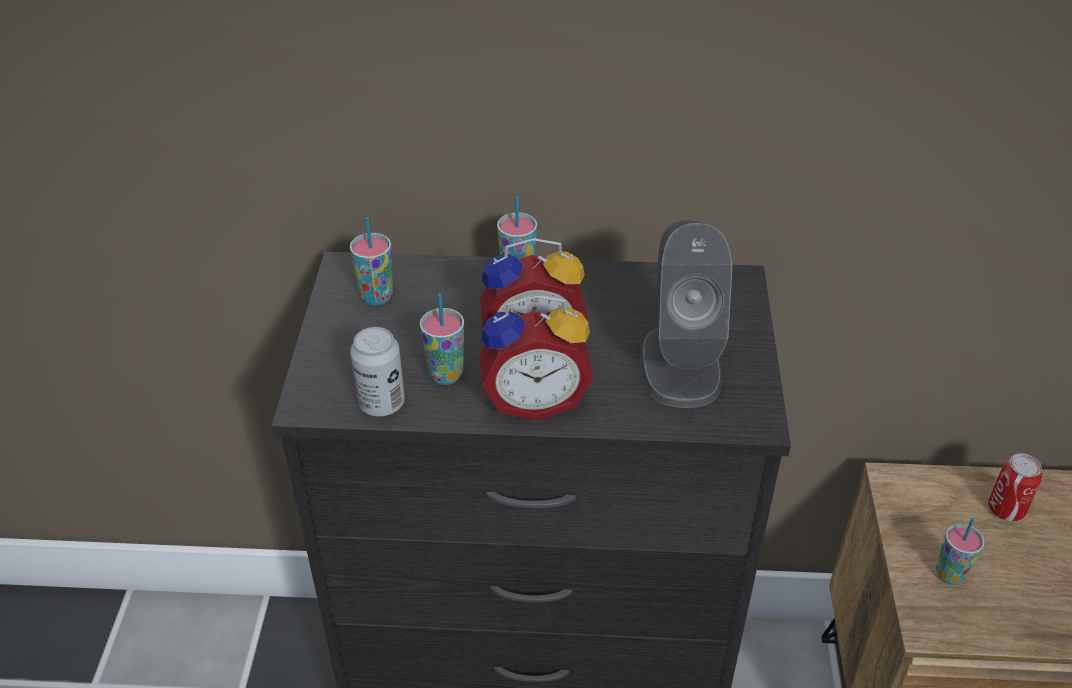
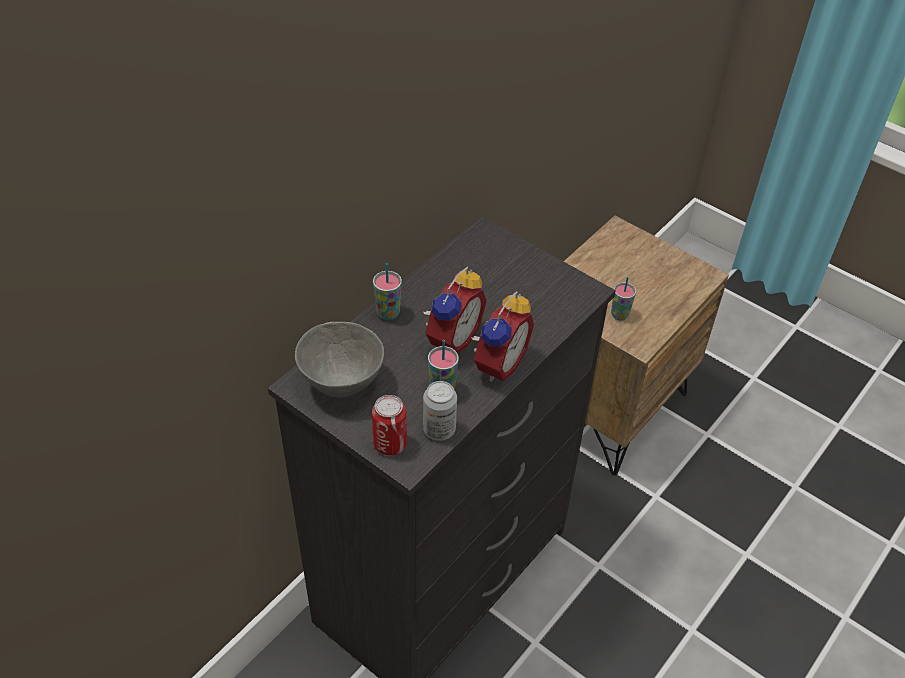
camera: 55 degrees left, 5 degrees up
(376, 296) = (341, 384): cup -> grey bowl
(680, 365) = (525, 293): grey speaker -> none
(1006, 509) = (601, 267): can -> can (390, 444)

